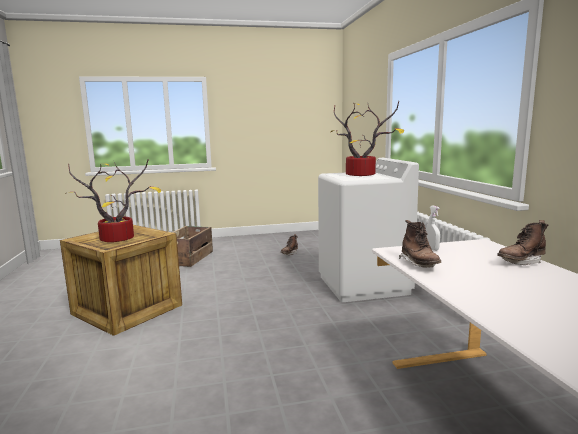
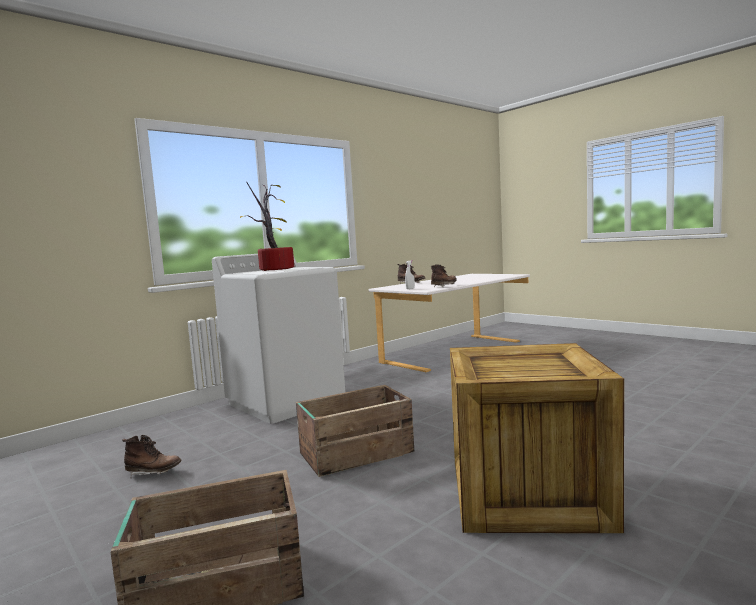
camera: 120 degrees left, 5 degrees down
(119, 238) = (519, 368): potted plant -> none
(239, 287) = (354, 453): none -> crate

